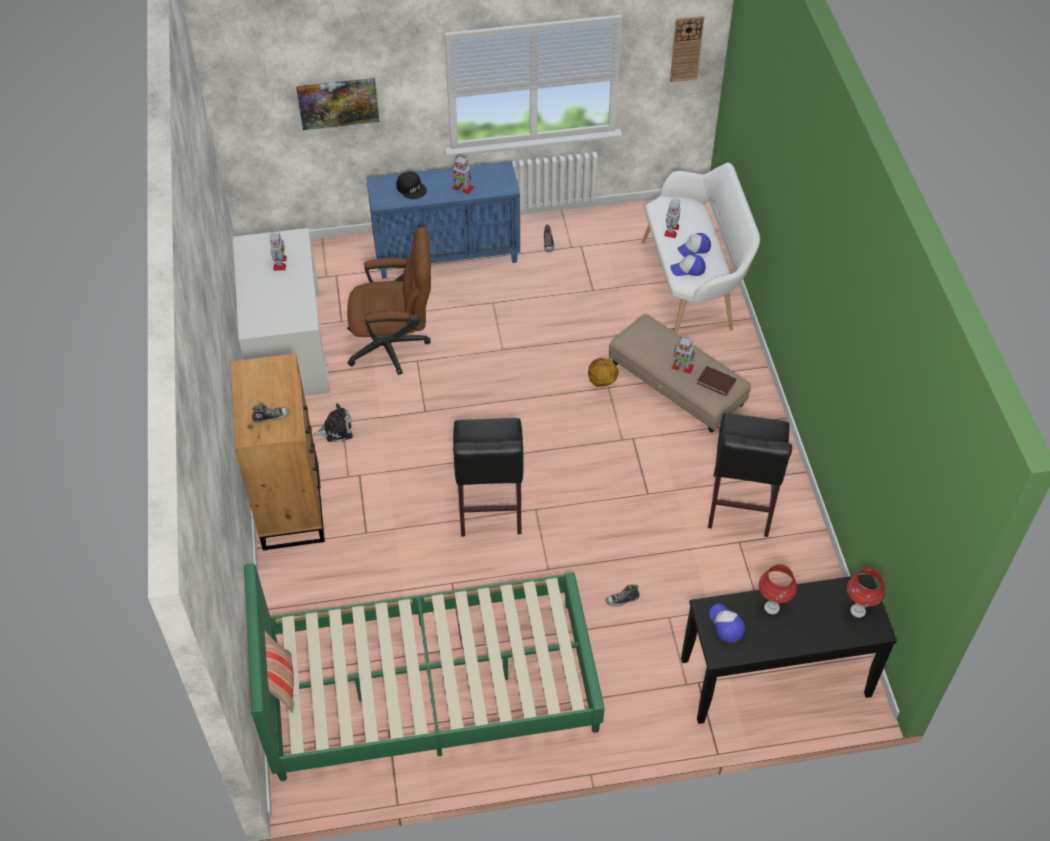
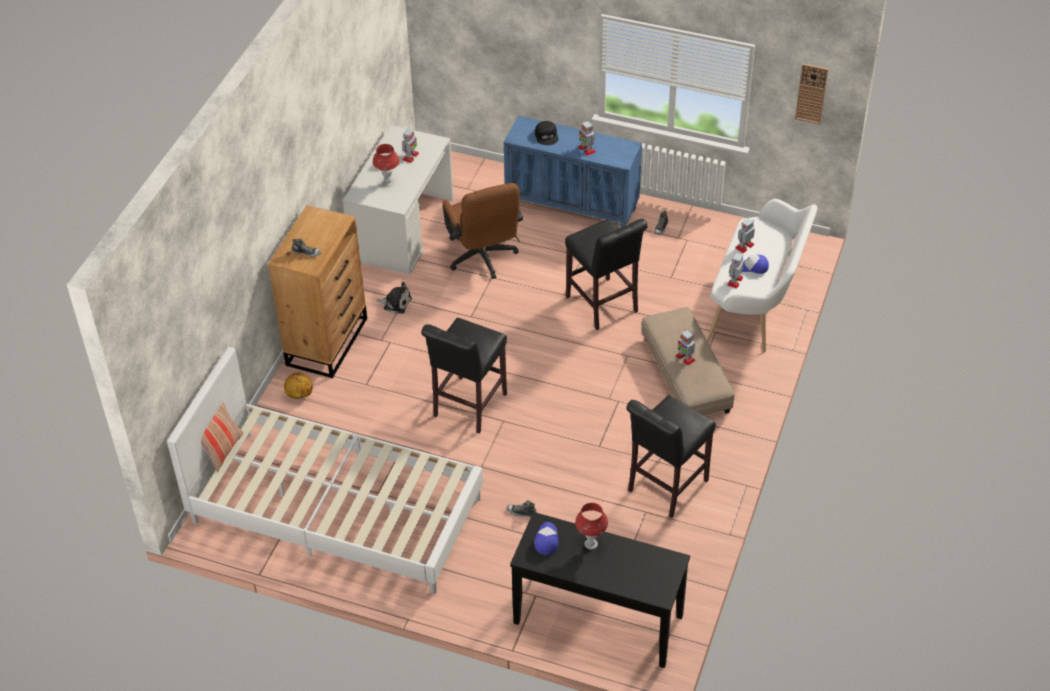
camera: 30 degrees right, 5 degrees down
(338, 102) = (509, 45): picture -> none
(395, 345) = (483, 259): brown office chair -> brown office chair turned 45 degrees clockwise
(430, 688) = (336, 510): green bed -> white bed
(550, 346) = (604, 306): none -> black stool
(601, 381) = (625, 349): basketball -> basketball (299, 395)
(688, 269) = (735, 281): cap -> toy robot
(716, 382) = (704, 380): brown book -> none
(858, 611) = (656, 576): red table lamp -> red table lamp (388, 183)

